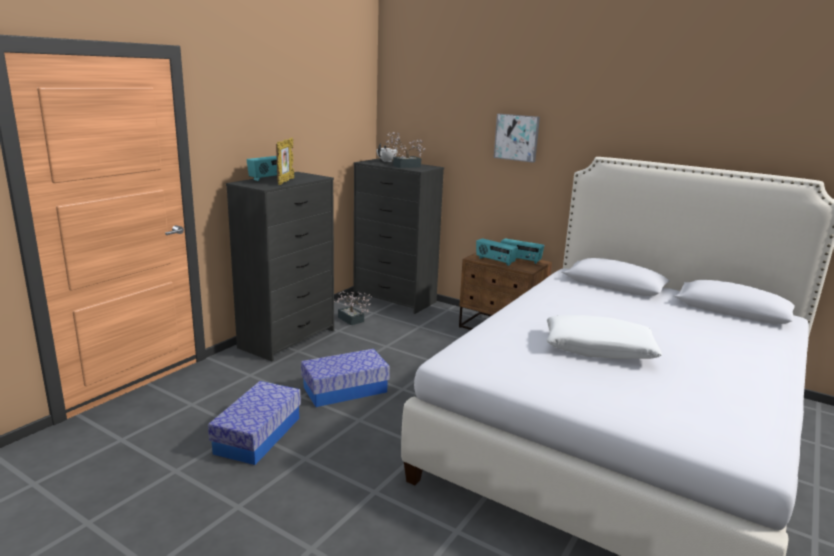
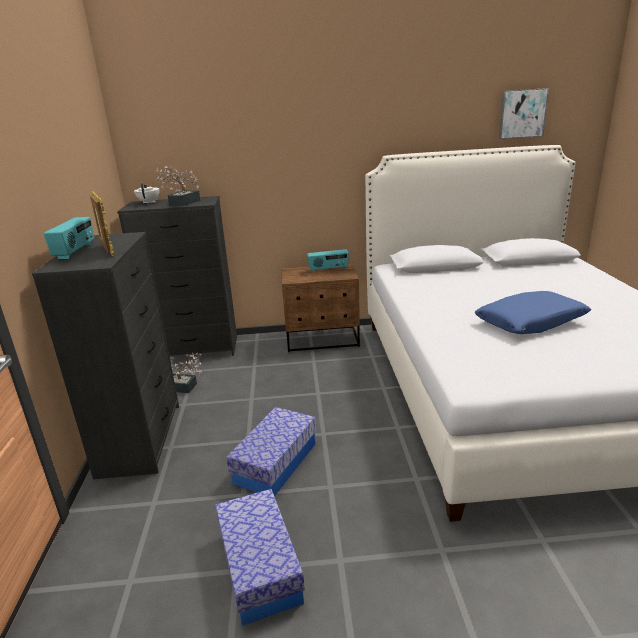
camera: 35 degrees left, 5 degrees up
(495, 261) = (311, 277): radio -> none
(517, 137) = (296, 150): picture -> picture (522, 113)
(598, 348) = (530, 322): white pillow -> blue pillow

